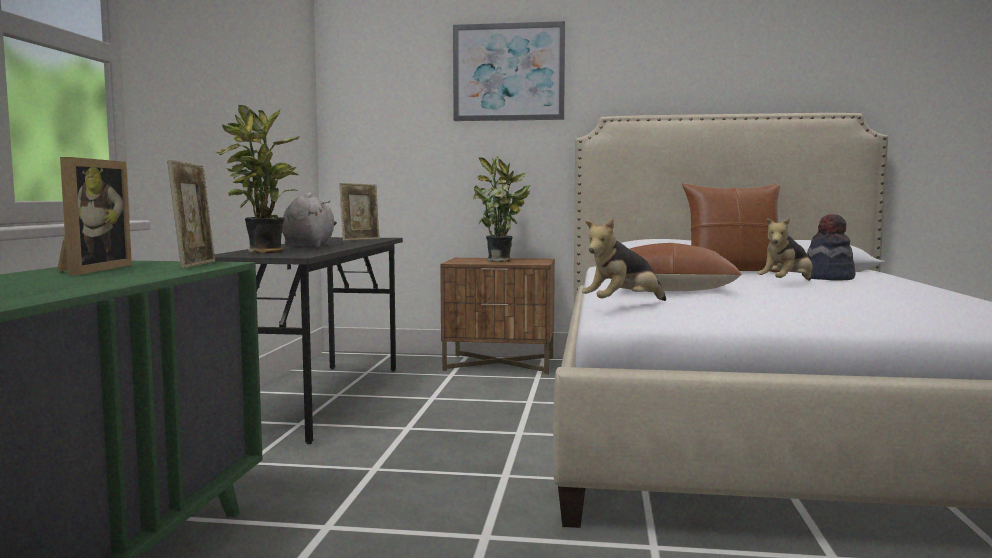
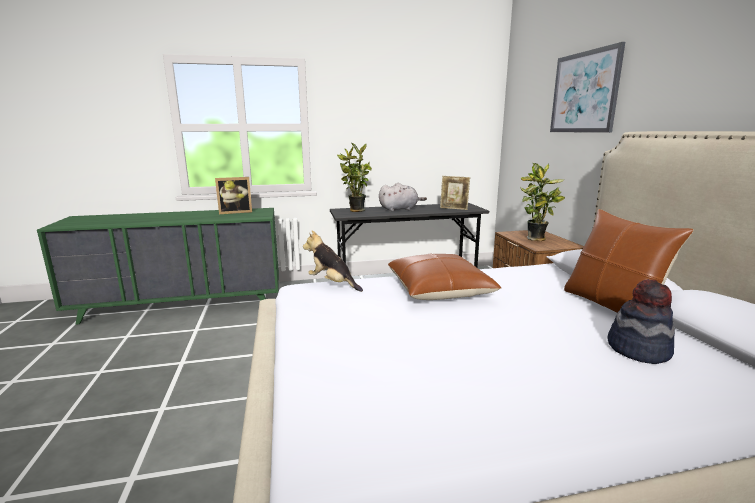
camera: 70 degrees right, 10 degrees up
(195, 265) = (252, 216): picture frame -> none
(787, 284) = (547, 329): plush toy -> none

